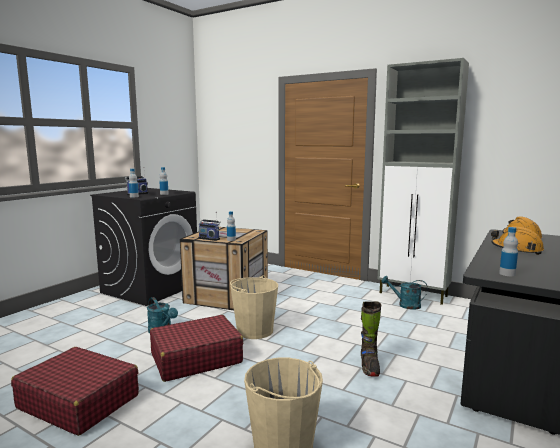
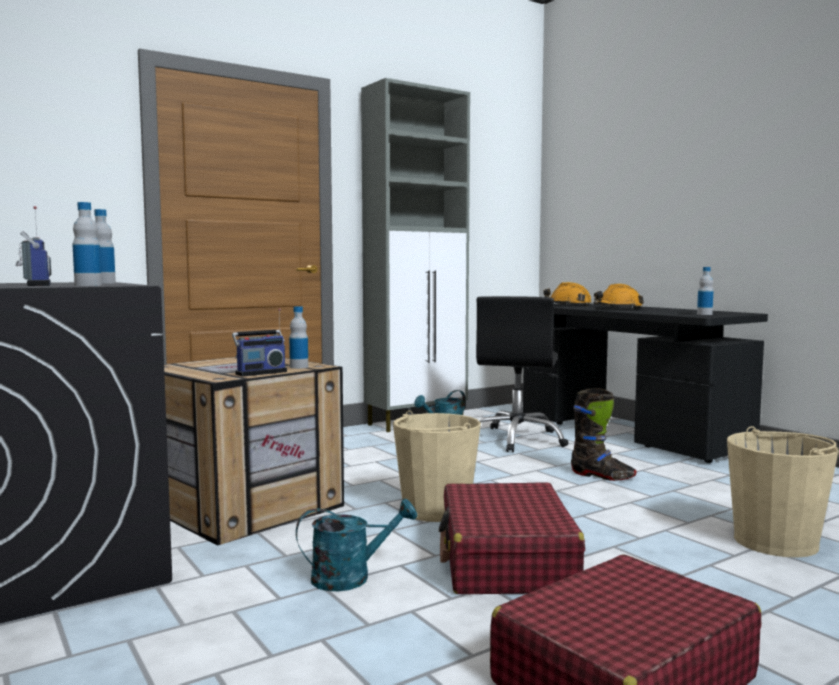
camera: 65 degrees left, 5 degrees down
(421, 327) = (517, 439): none -> black office chair

